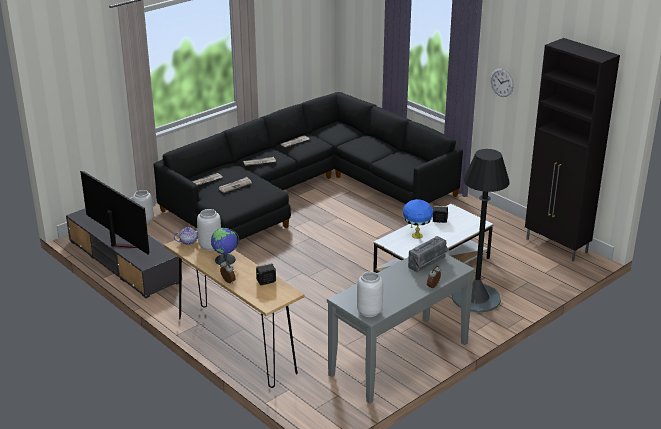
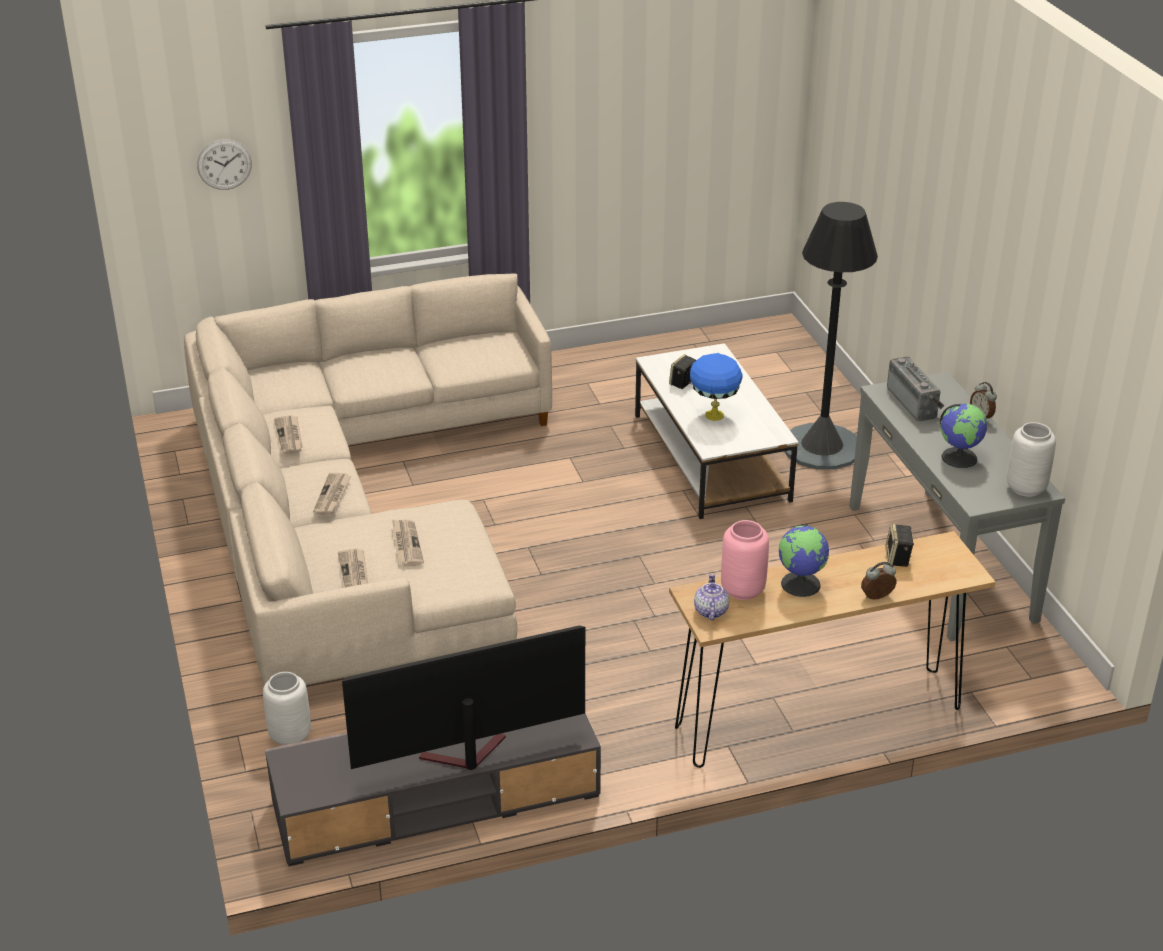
camera: 65 degrees left, 5 degrees up
(210, 246) = (741, 590): grey vase -> pink vase
(304, 191) = (355, 508): black sofa -> beige sofa
(383, 286) = (959, 457): none -> globe
(501, 82) = (566, 137): wall clock -> wall clock (224, 164)
(557, 246) = (729, 338): black cabinet -> none

